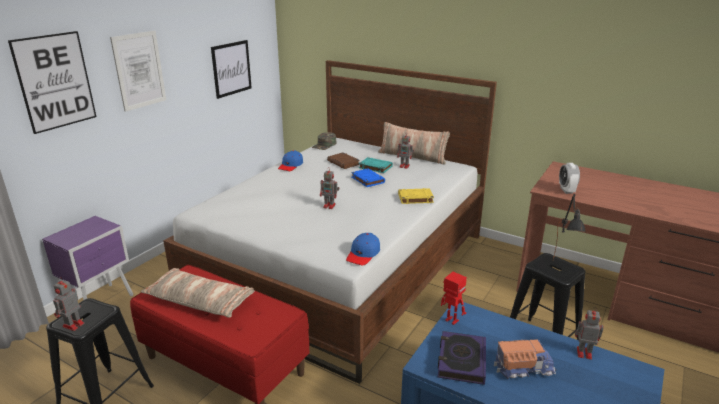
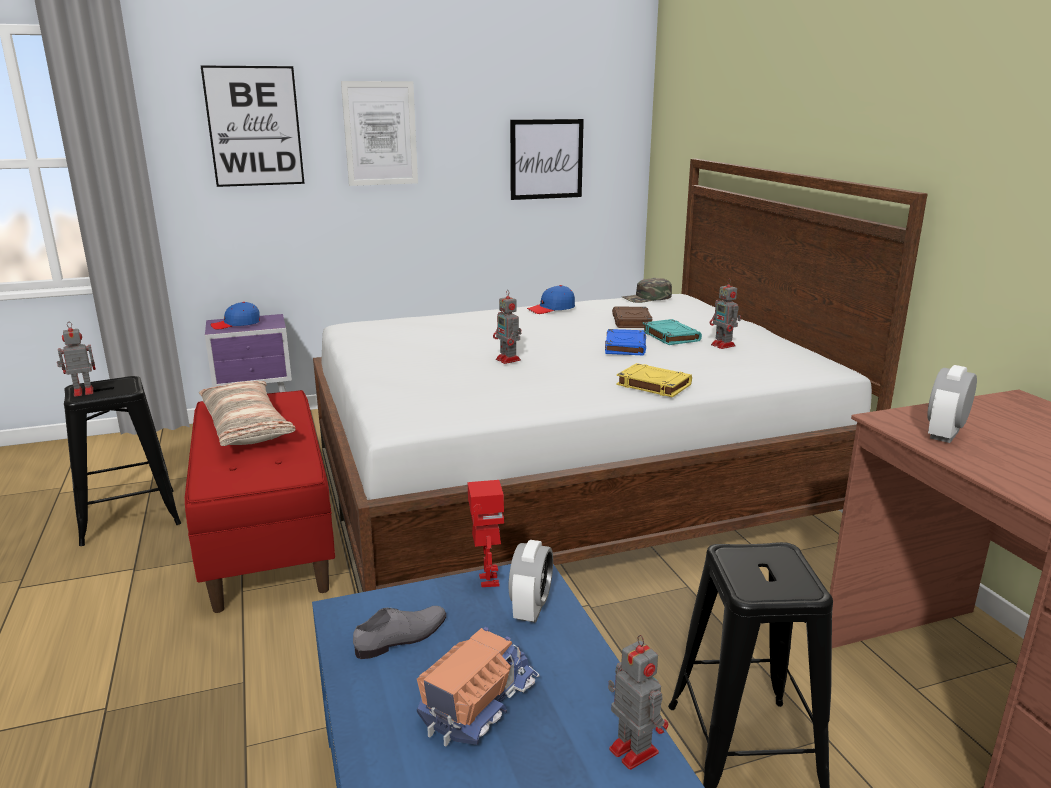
camera: 40 degrees right, 5 degrees down
(363, 254) = (433, 421): blue cap -> blue cap (236, 324)
(412, 156) = (764, 338): pillow -> none
(461, 361) = (402, 637): book -> grey shoe
(483, 323) = (531, 609): none -> alarm clock
(523, 367) = (477, 702): toy truck -> toy truck turned 90 degrees counterclockwise
(562, 271) = (770, 582): black table lamp -> none

